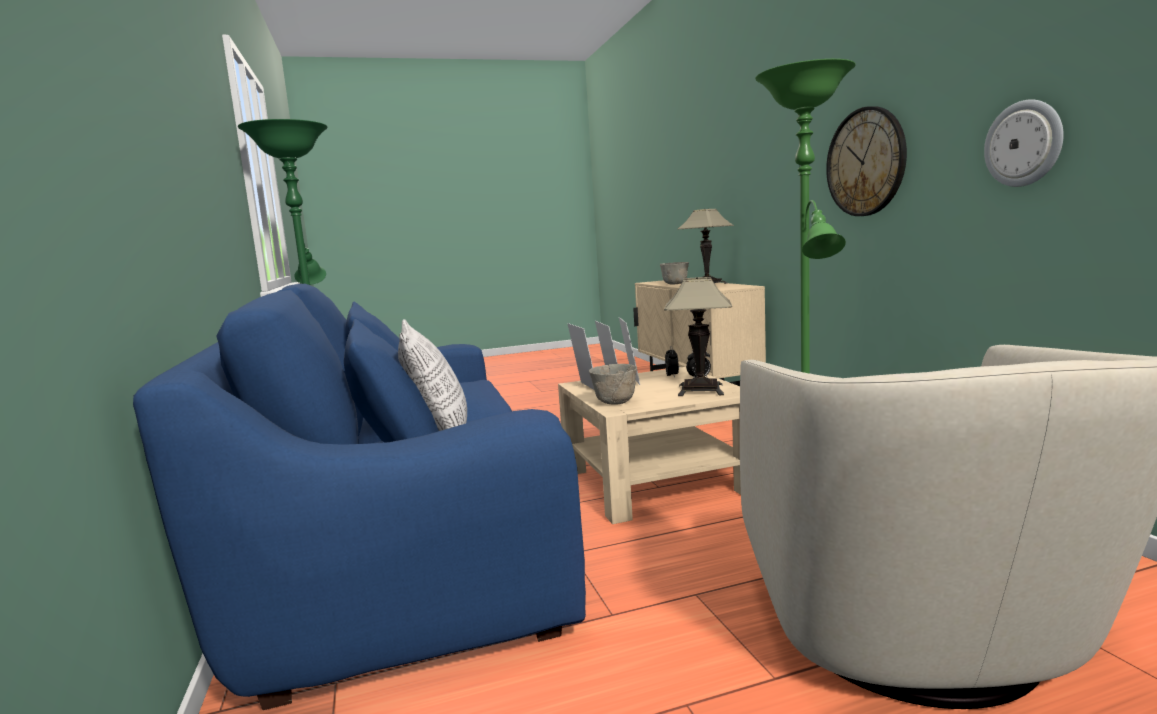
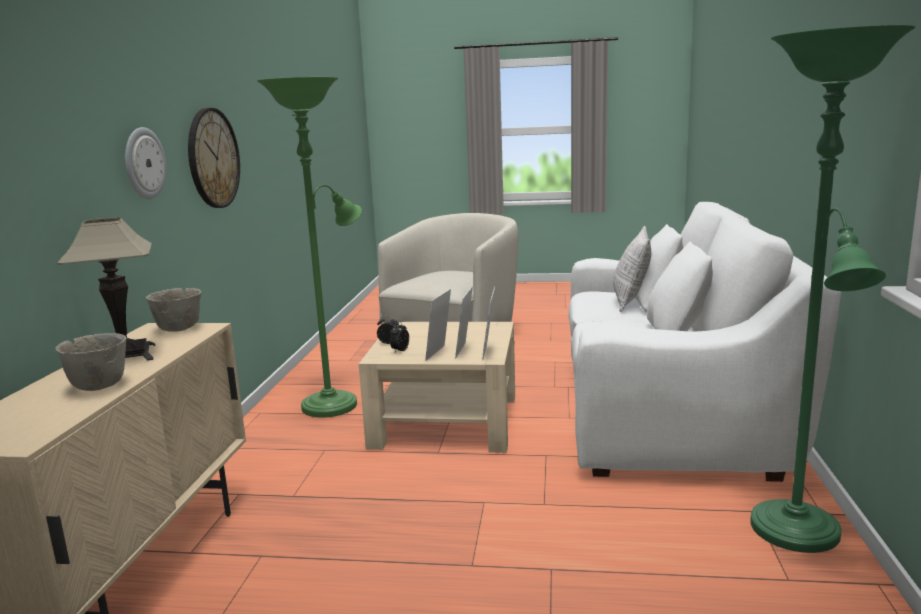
camera: 155 degrees left, 5 degrees up
(400, 551) = (667, 408): blue sofa -> white sofa
(615, 402) = (491, 331): grey bowl -> grey bowl (179, 329)
(700, 390) = (417, 331): table lamp -> none
(1024, 144) = (273, 155): wall clock -> wall clock (143, 163)

